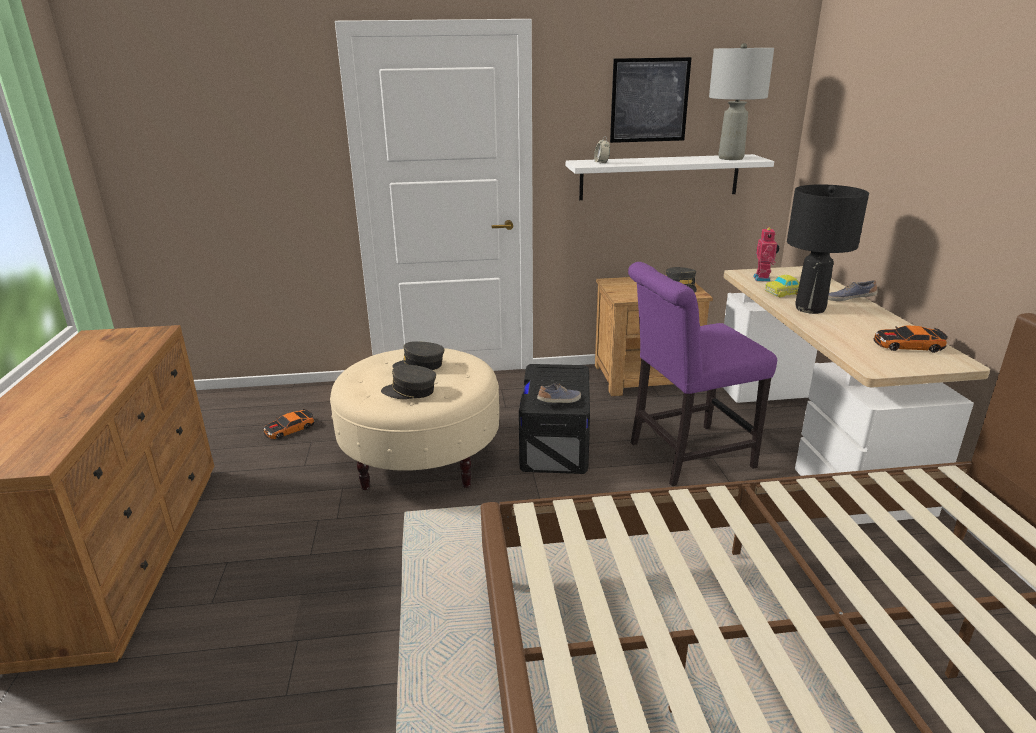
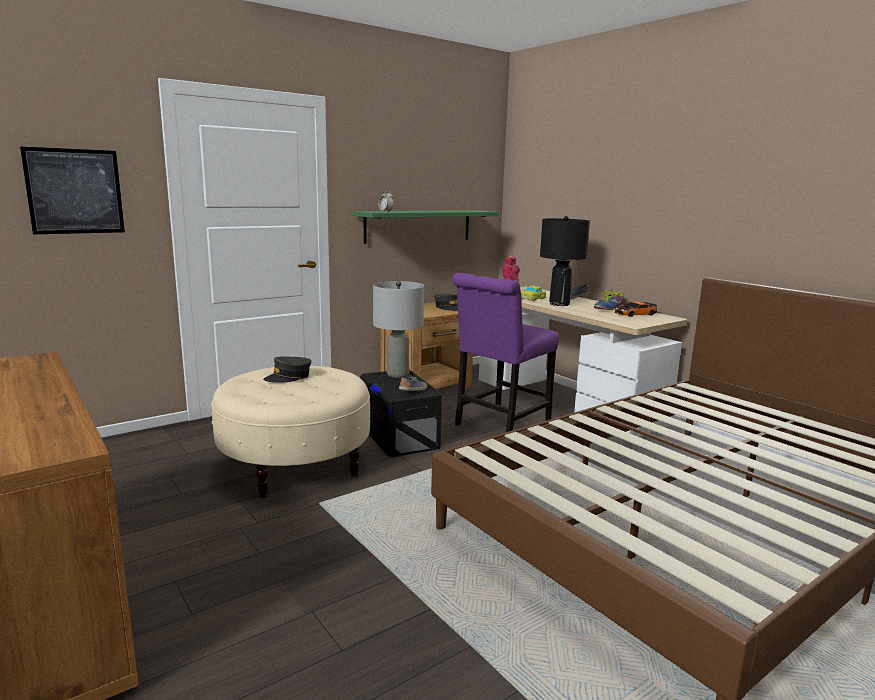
camera: 30 degrees left, 10 degrees down
(289, 429) = (135, 471): toy car -> none
(410, 391) = (302, 393): grey cap -> none
(649, 100) = (409, 167): picture -> picture (75, 191)
(659, 177) = (418, 226): white shelf -> green shelf
(730, 158) = (468, 210): grey table lamp -> grey table lamp (397, 374)
(879, 327) = (609, 308): none -> shoe

